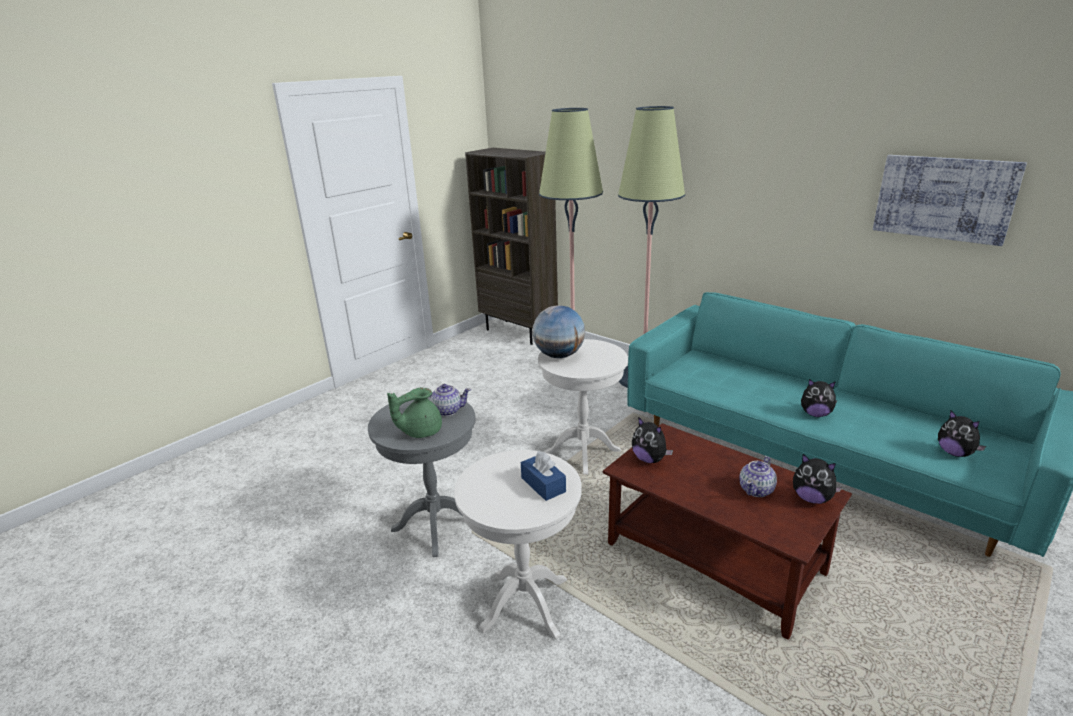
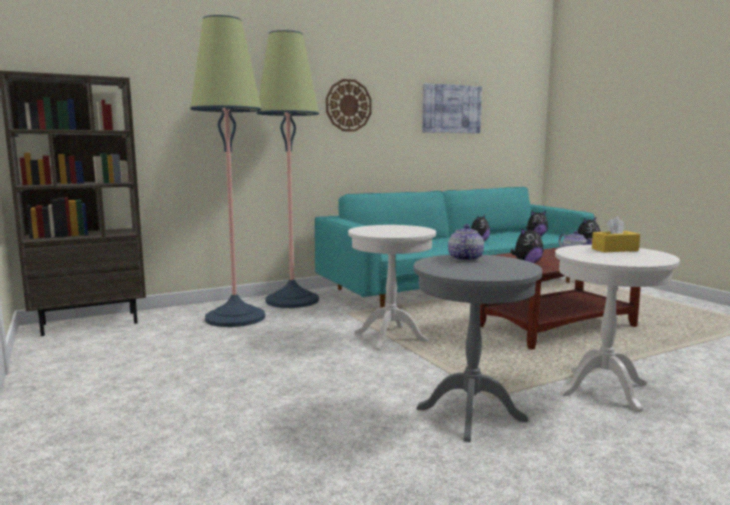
camera: 70 degrees left, 15 degrees down
(420, 431) = (505, 266): green teapot -> none
(543, 485) = (614, 249): blue tissue box -> yellow tissue box
(559, 355) = (380, 233): globe -> none
(758, 182) = (348, 105): none -> wall clock

